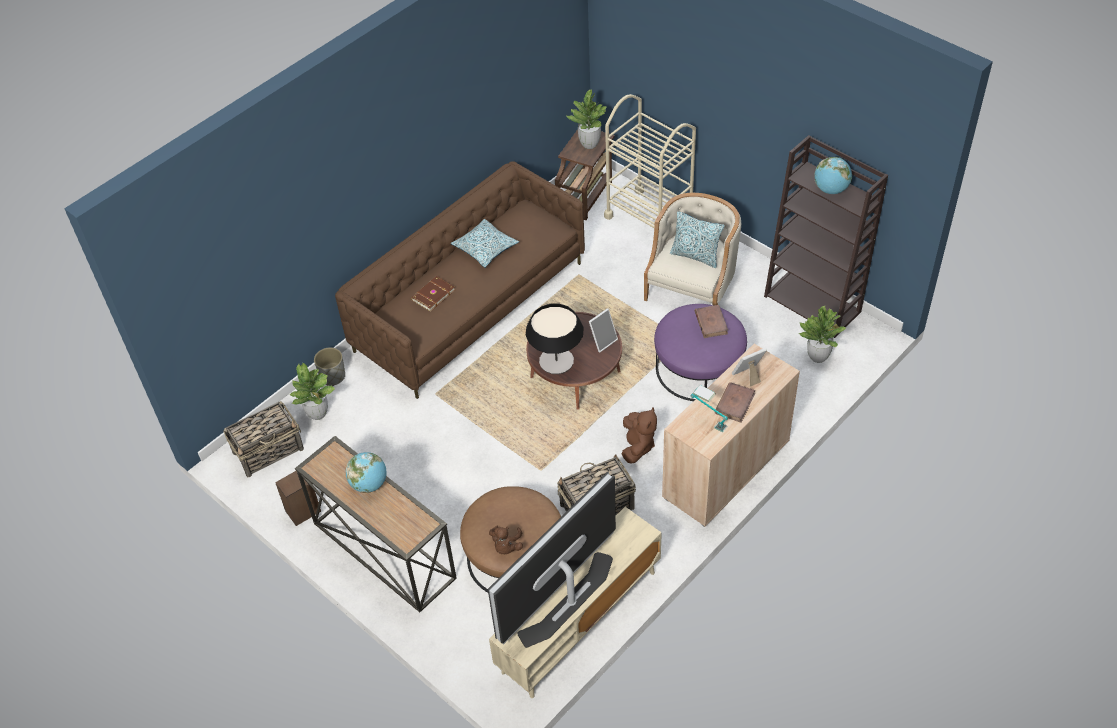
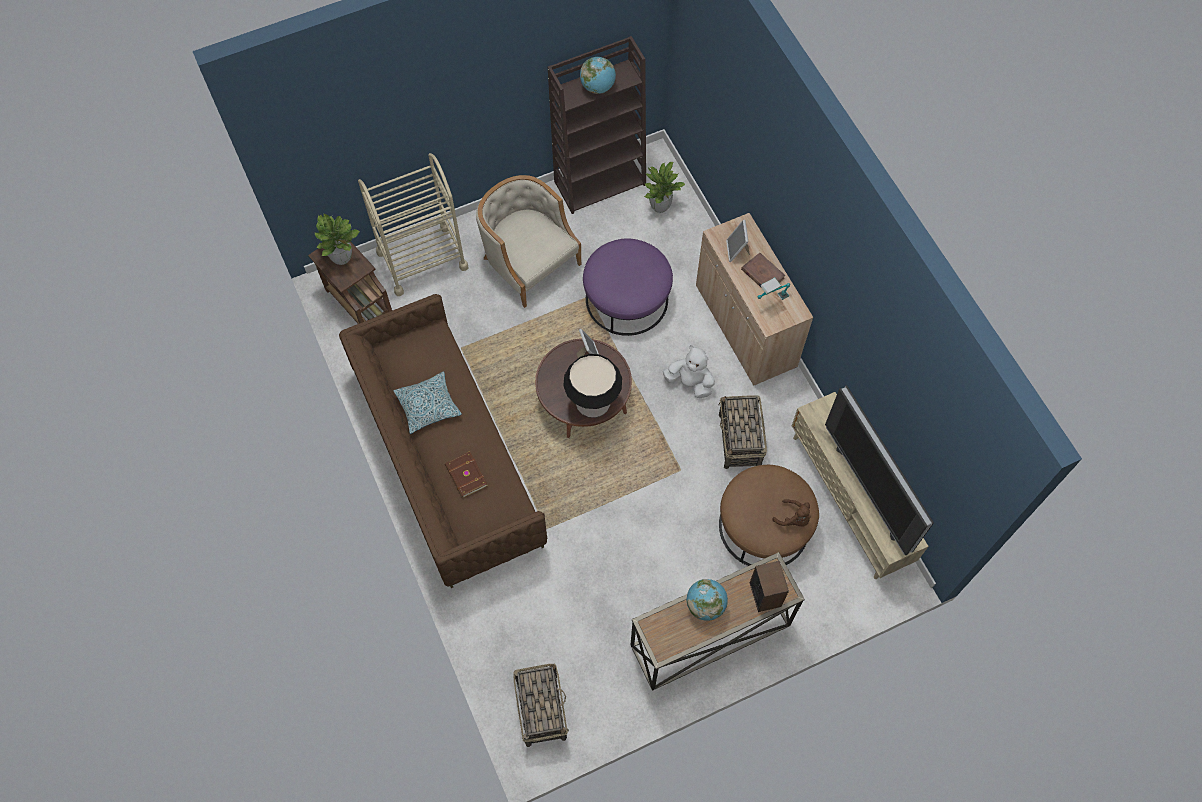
camera: 70 degrees left, 15 degrees up
(303, 511) = (633, 696): speaker -> speaker (765, 594)
(318, 414) = (516, 647): potted plant -> none
(333, 376) = (474, 618): grey planter -> none
(637, 446) = (690, 382): brown plush toy -> white plush toy
(695, 256) = (532, 237): pillow -> none
(711, 323) = (621, 259): brown book -> none

